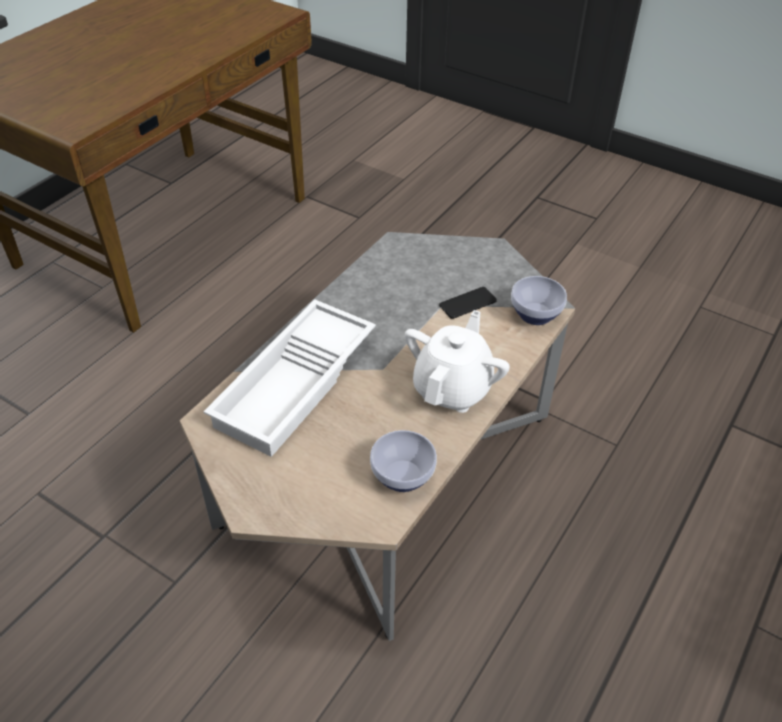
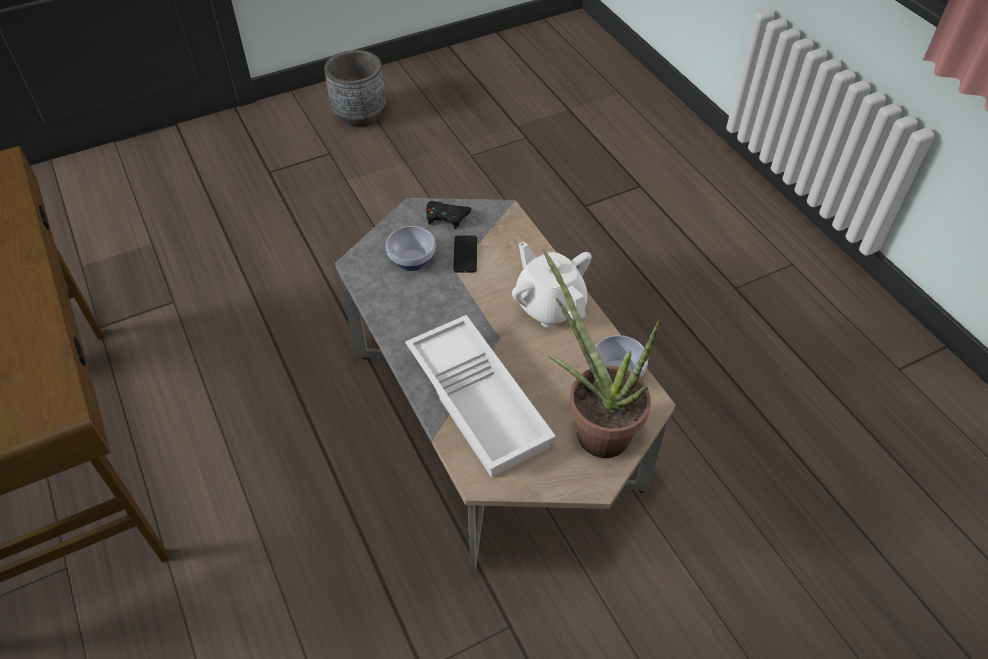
camera: 60 degrees left, 5 degrees up
(317, 483) = (593, 428): none -> potted plant
(504, 272) = (446, 217): none -> black game controller
(534, 314) = (505, 223): bowl -> bowl (410, 261)
(663, 213) = (360, 115): none -> grey planter

